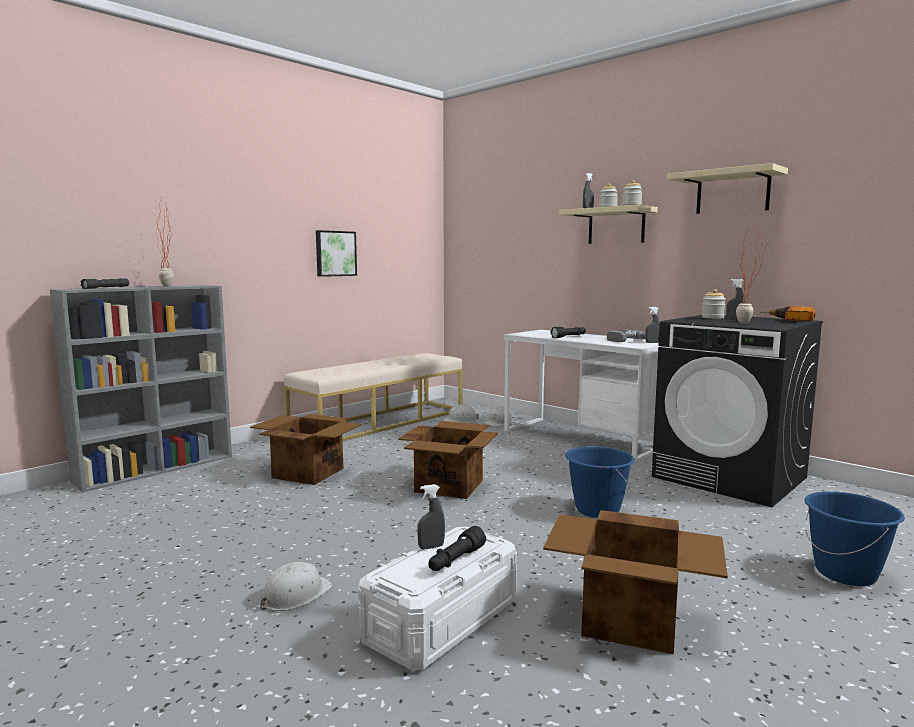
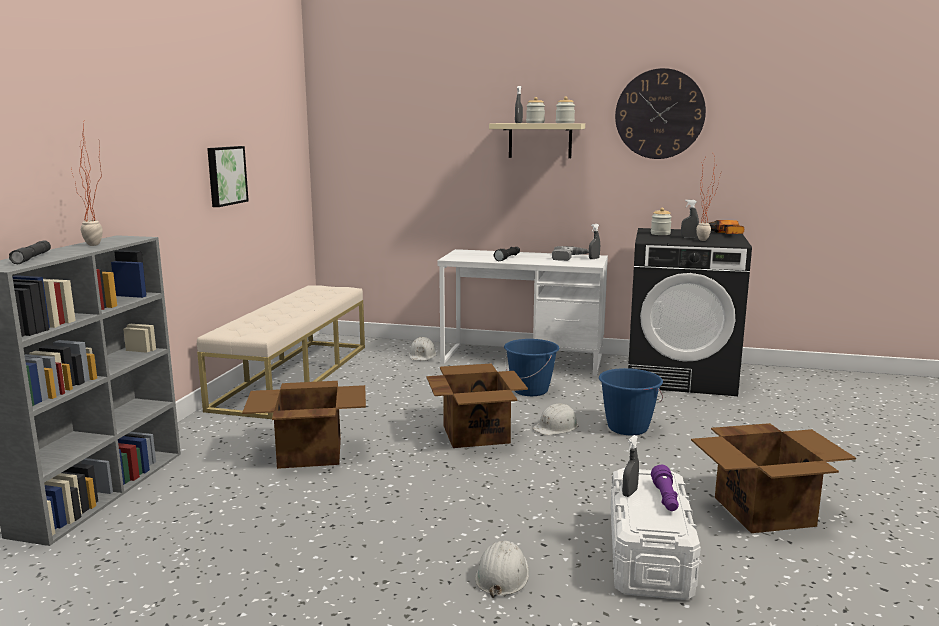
camera: 30 degrees left, 5 degrees up
(455, 560) = (665, 498): black flashlight -> purple flashlight
(460, 420) = (380, 359): white hard hat -> white hard hat (556, 427)
(732, 192) = (659, 114): beige shelf -> wall clock
(846, 573) = (836, 437): blue bucket -> blue bucket (530, 390)

